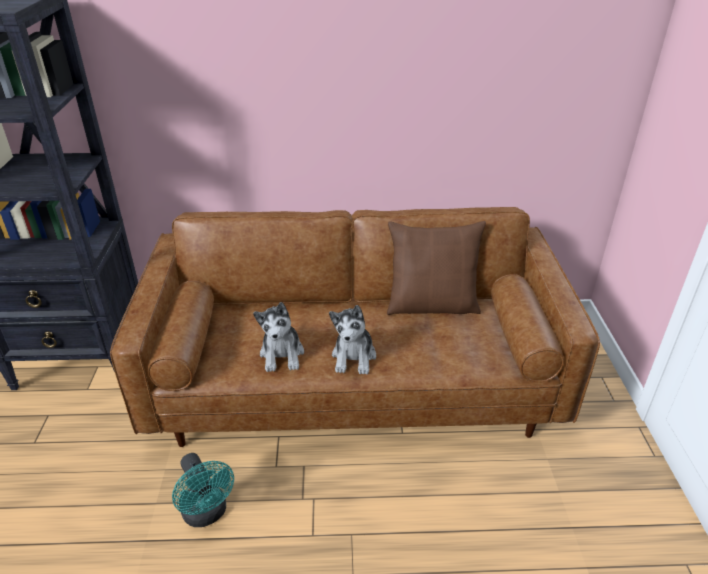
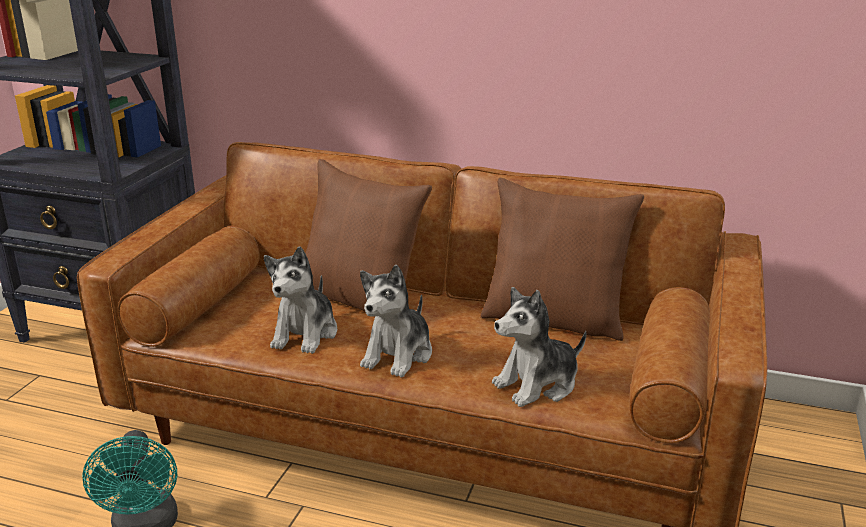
camera: 20 degrees right, 10 degrees down
(300, 315) = (361, 298): none -> brown pillow
(450, 359) = (537, 384): none -> plush toy

